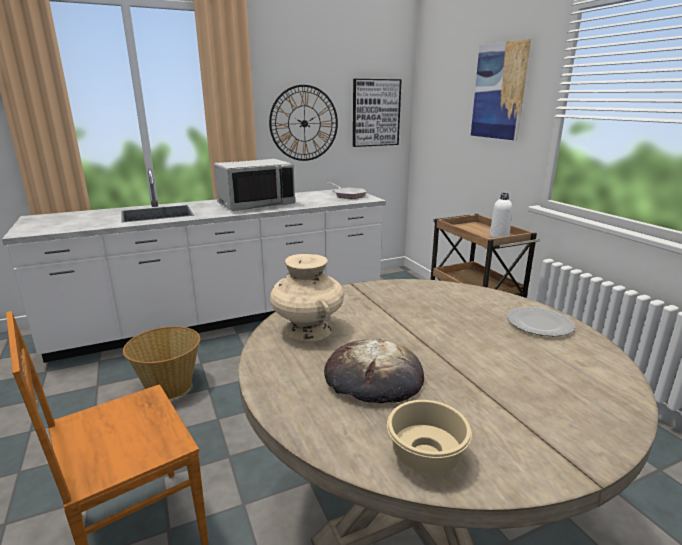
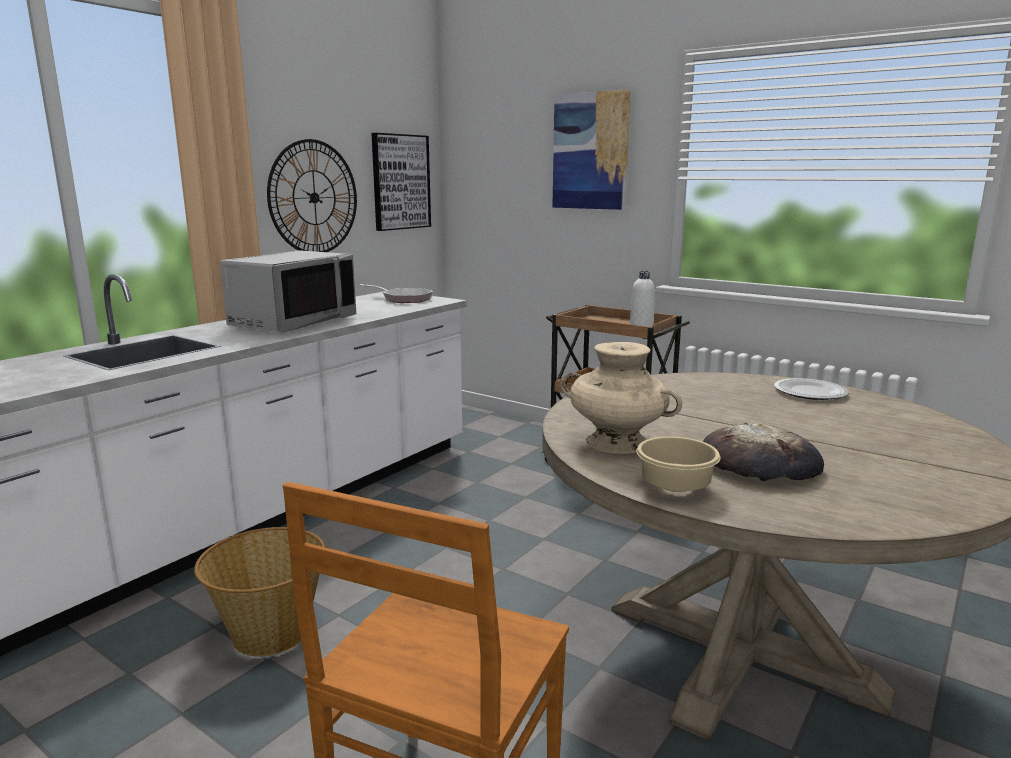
camera: 30 degrees left, 5 degrees down
(426, 459) = (910, 506): beige bowl -> beige bowl (677, 488)

